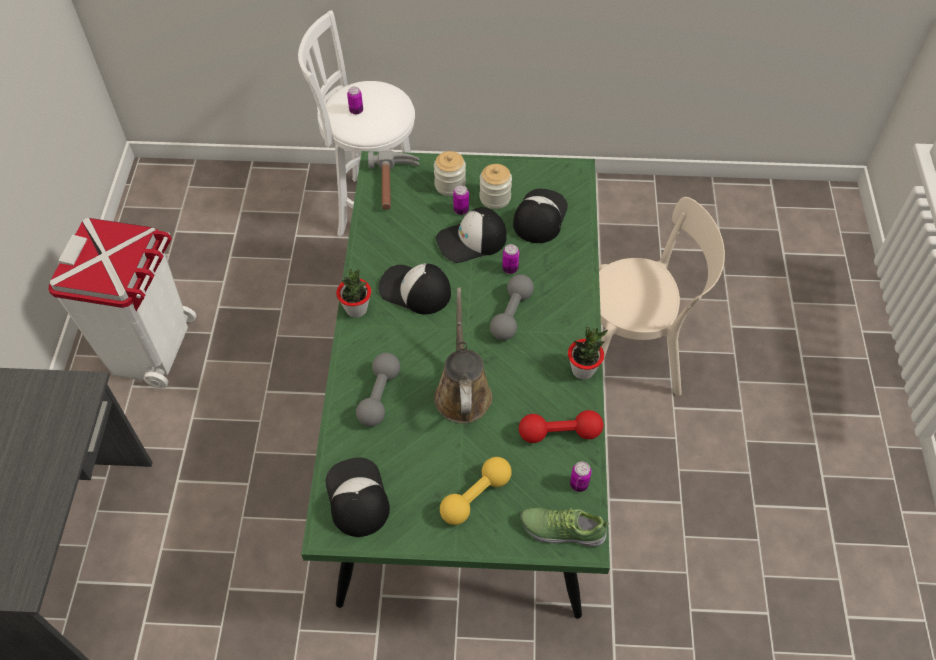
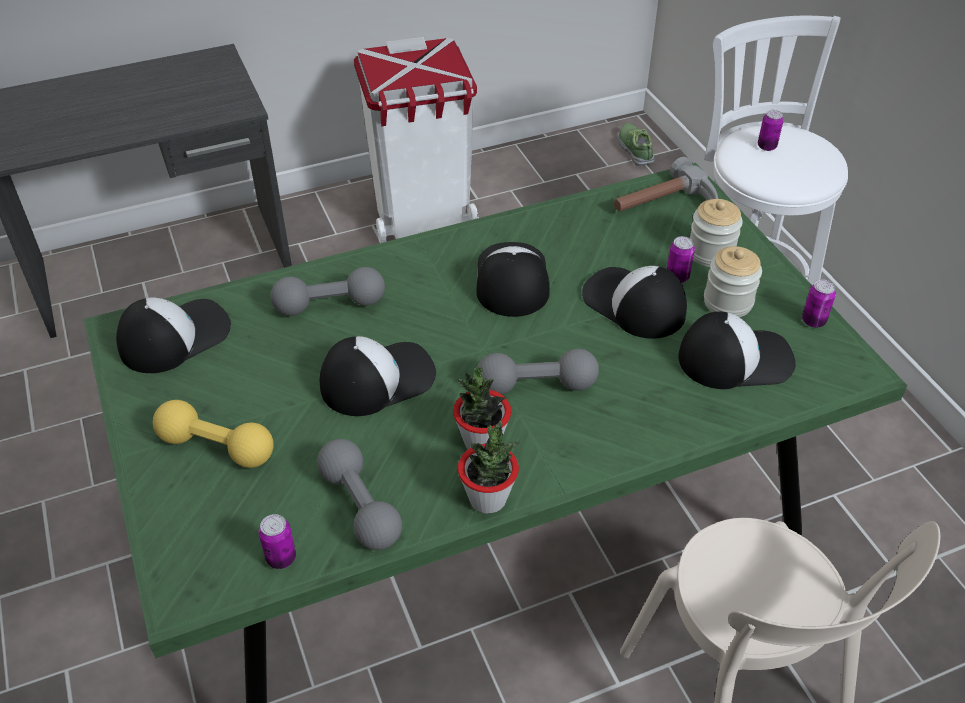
camera: 65 degrees right, 10 degrees down
(356, 309) = (448, 242): potted plant -> potted plant (482, 442)
(462, 391) = (377, 378): brown watering can -> cap
(510, 268) = (615, 358): can -> can (813, 321)
(559, 433) = (360, 506): red dumbbell -> grey dumbbell
(562, 529) = (197, 562): shoe -> shoe (635, 150)

